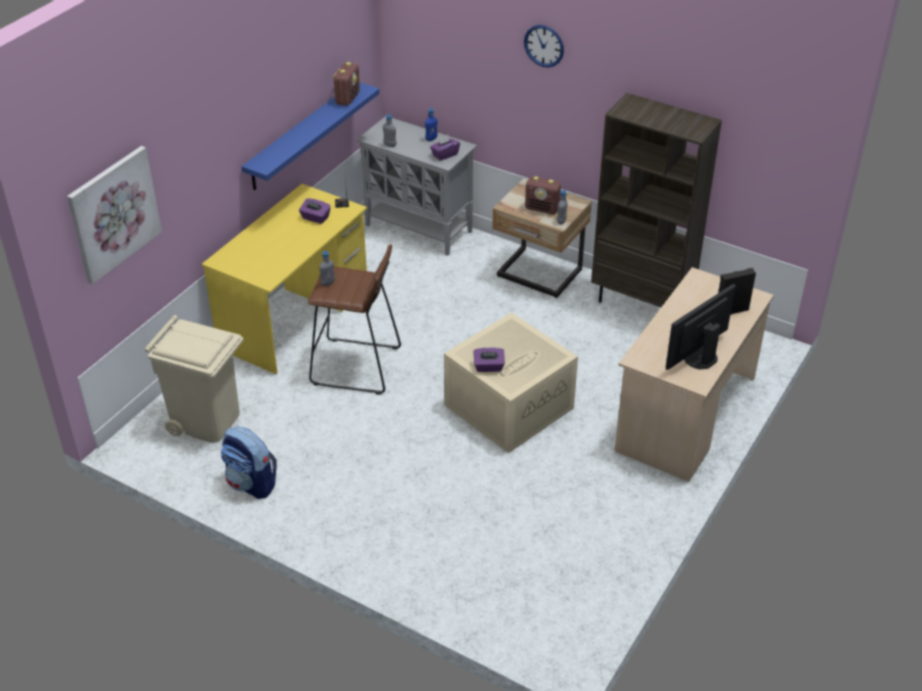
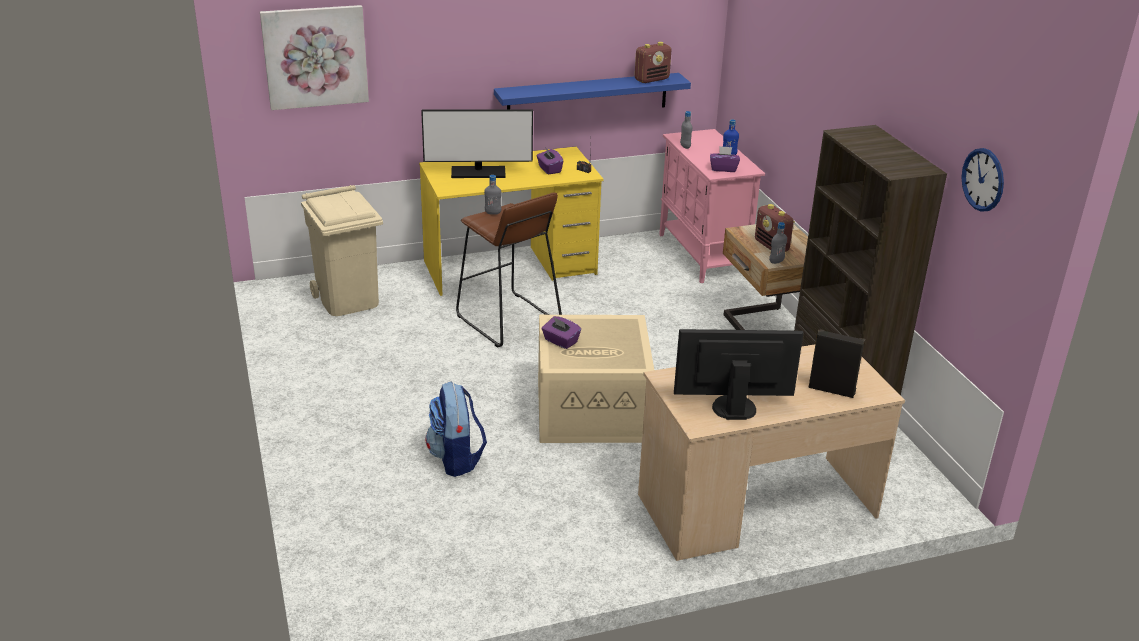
camera: 40 degrees right, 10 degrees down
(251, 483) = (315, 353): backpack -> backpack (456, 459)
(265, 250) = (478, 172): none -> monitor
(419, 229) = (703, 255): grey cabinet -> pink cabinet
(544, 45) = (826, 59): wall clock -> wall clock (983, 179)

